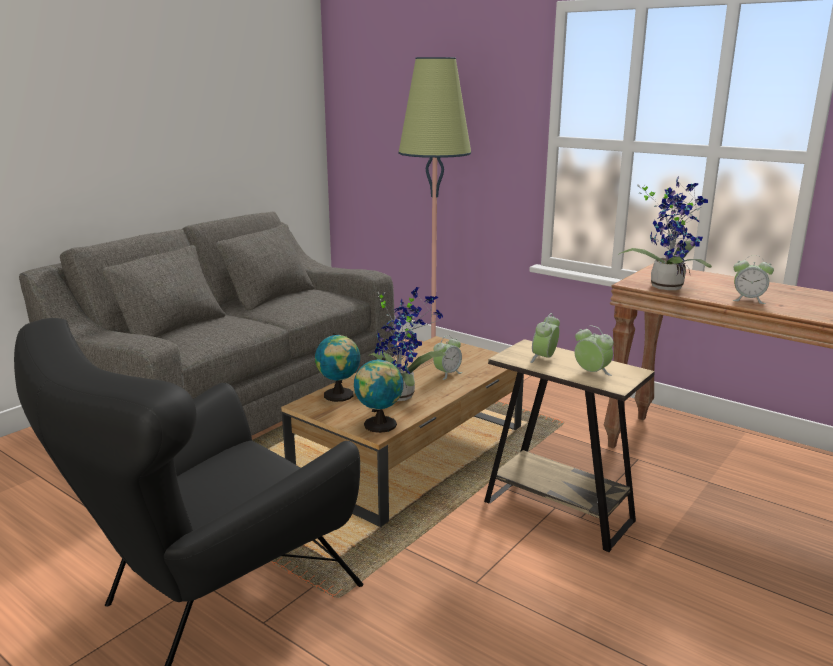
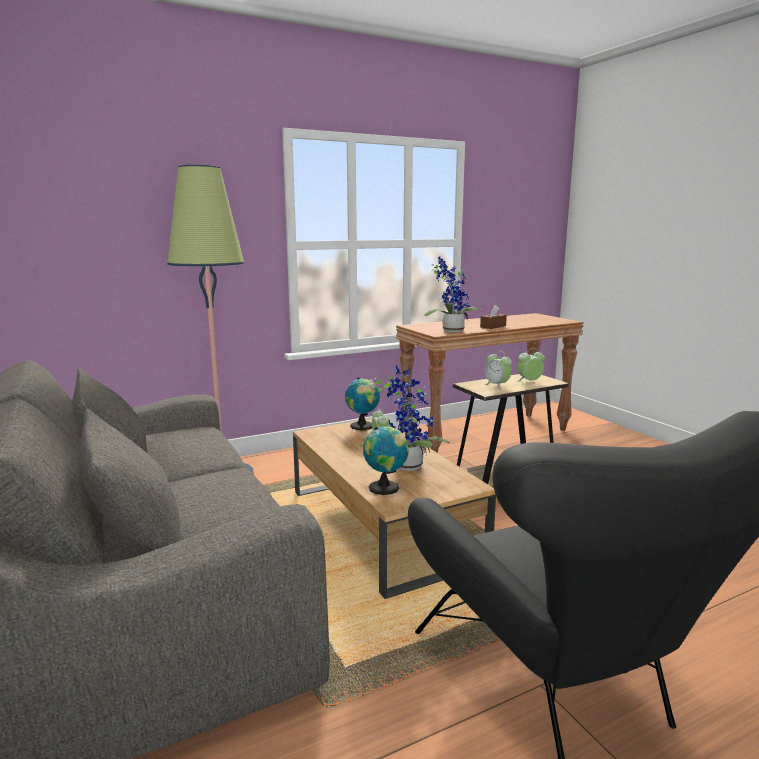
camera: 65 degrees left, 5 degrees down
(379, 426) = (462, 483): globe -> globe (363, 426)
(748, 300) = (493, 326): alarm clock -> brown tissue box

